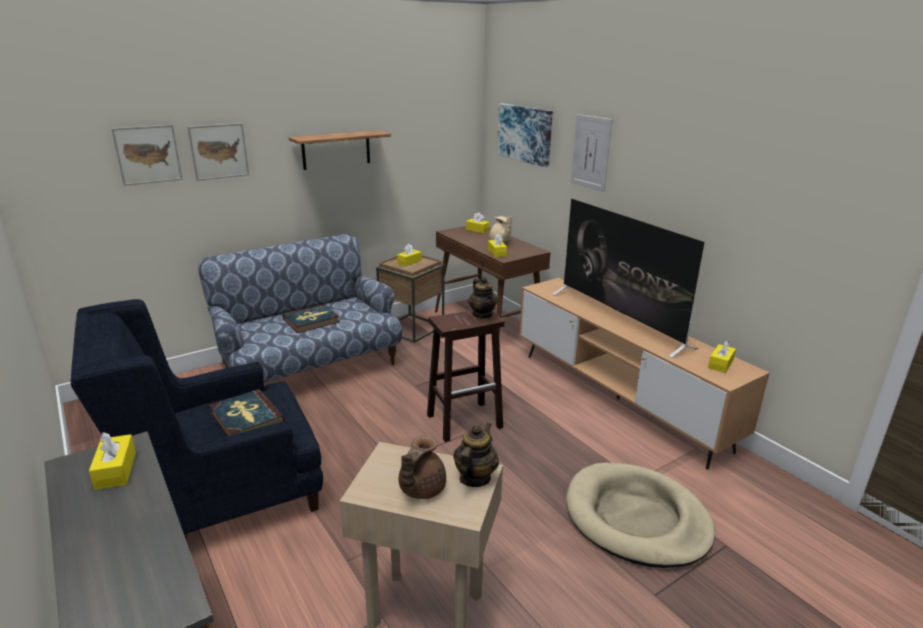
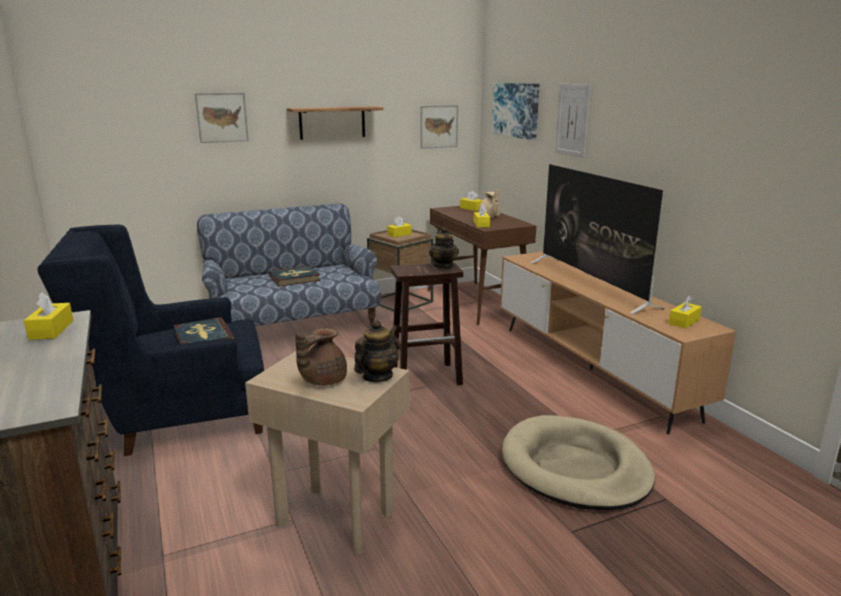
camera: 10 degrees right, 5 degrees down
(148, 154) = (158, 116): picture -> picture (438, 126)

